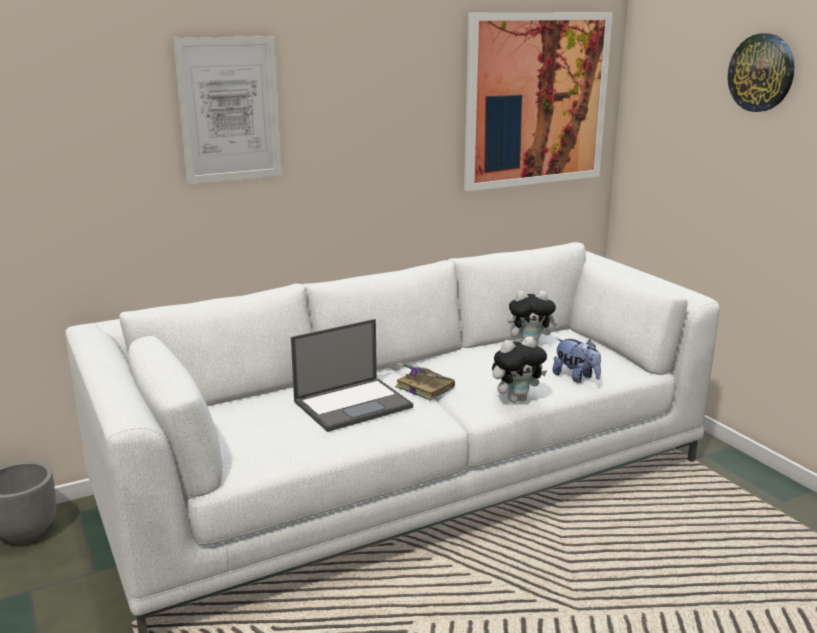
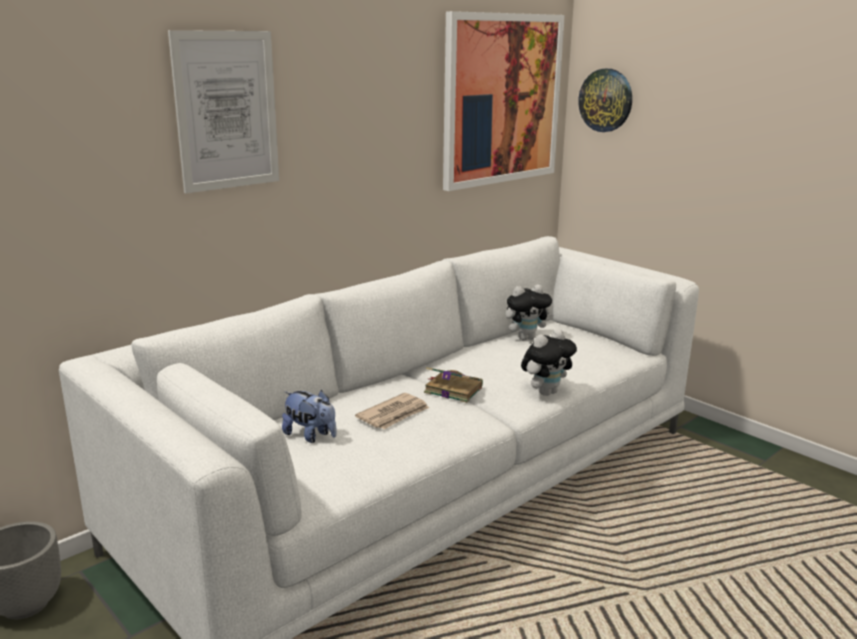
camera: 15 degrees left, 0 degrees up
(354, 404) = (394, 414): laptop -> newspaper
(576, 377) = (588, 365): plush toy -> plush toy (310, 436)
(761, 73) = (720, 70): wall clock -> wall clock (606, 100)

